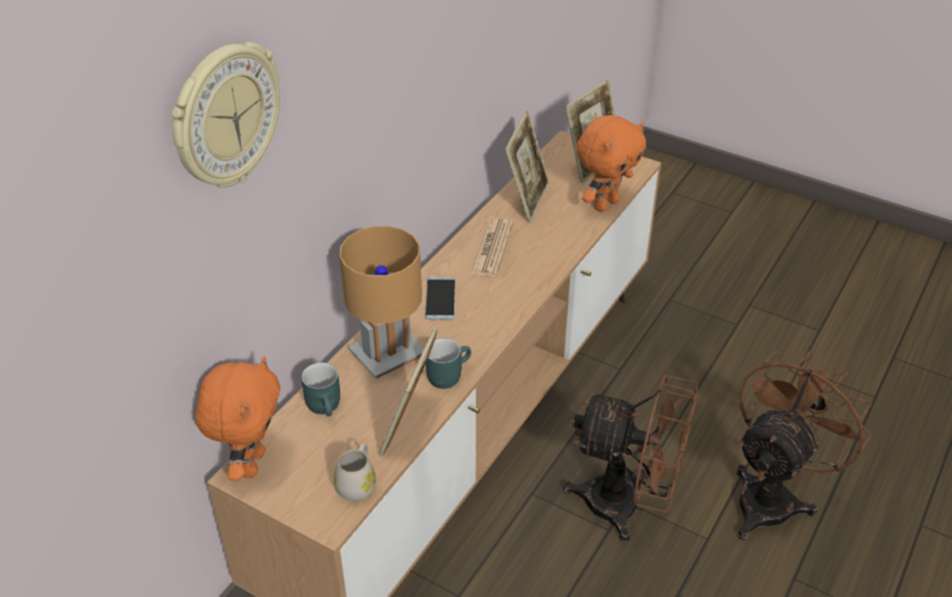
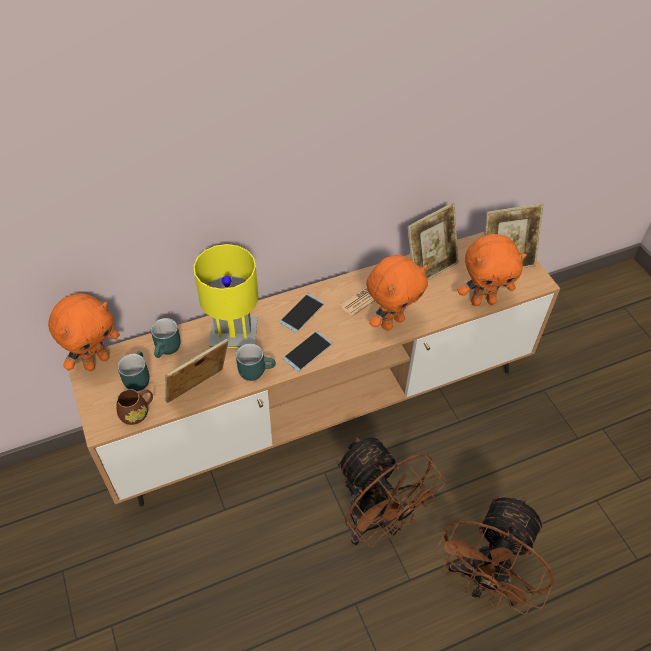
camera: 35 degrees right, 10 degrees up
(225, 117) = (92, 135): wall clock -> none
(319, 453) = (136, 378): none -> turquoise mug
(358, 484) = (138, 412): white mug -> brown mug
(387, 354) = (234, 334): brown table lamp -> yellow table lamp
(483, 330) = (307, 351): none -> phone
(539, 262) = (392, 322): none -> orange plush toy
(772, 496) = (483, 581): brown fan -> brown fan turned 135 degrees clockwise

